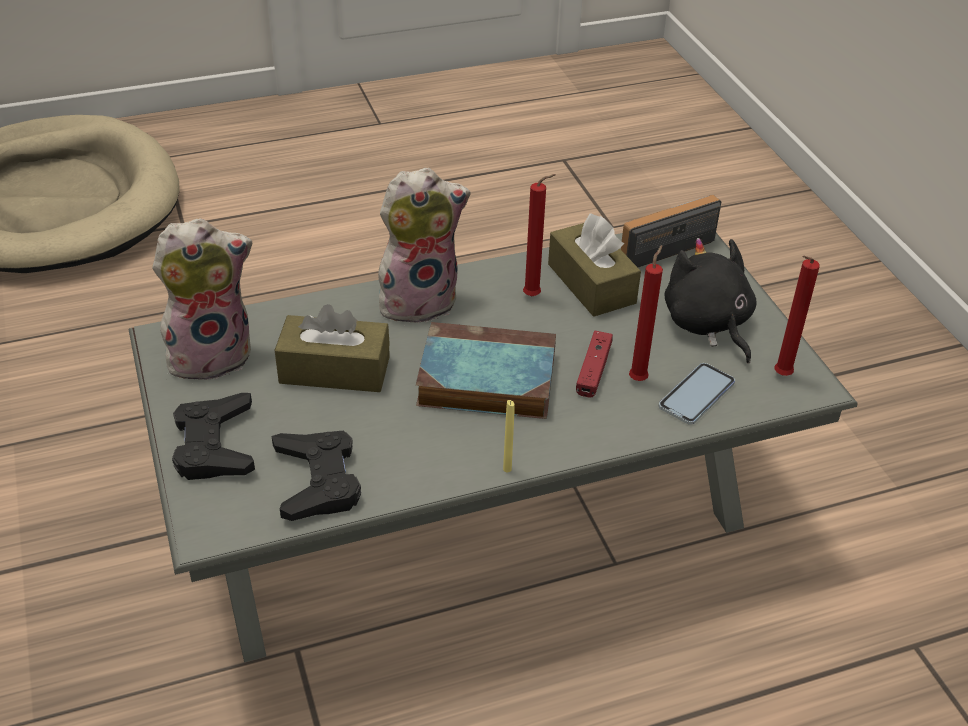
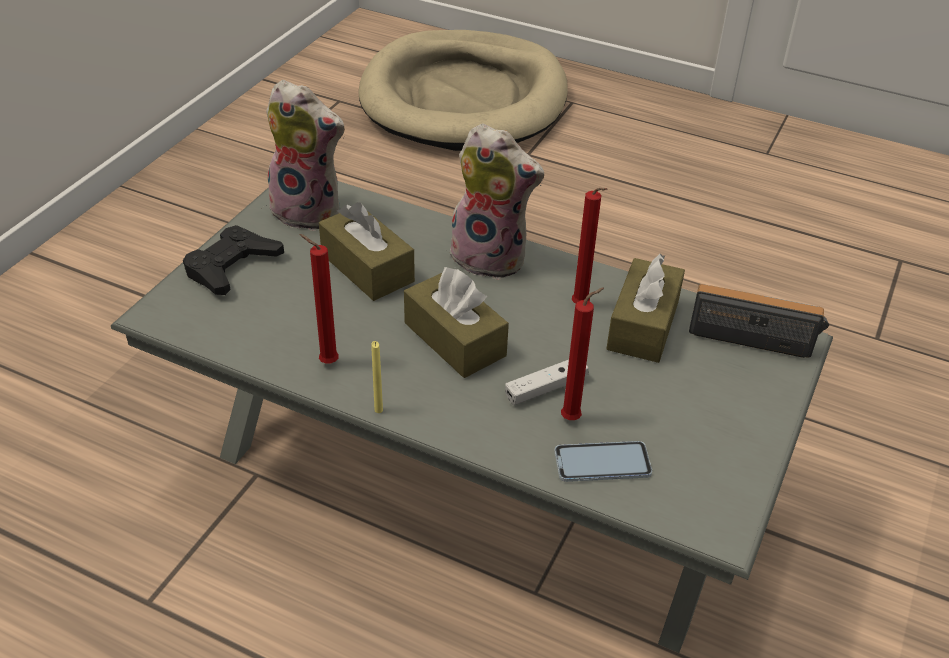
camera: 45 degrees right, 0 degrees up
(317, 481) = (254, 329): black game controller -> none
(483, 379) = (454, 339): book -> brown tissue box
(593, 370) = (546, 388): red game controller -> white game controller
(708, 324) = (698, 418): black plush toy -> none
(780, 376) = (701, 501): red candle -> red candle (326, 362)

